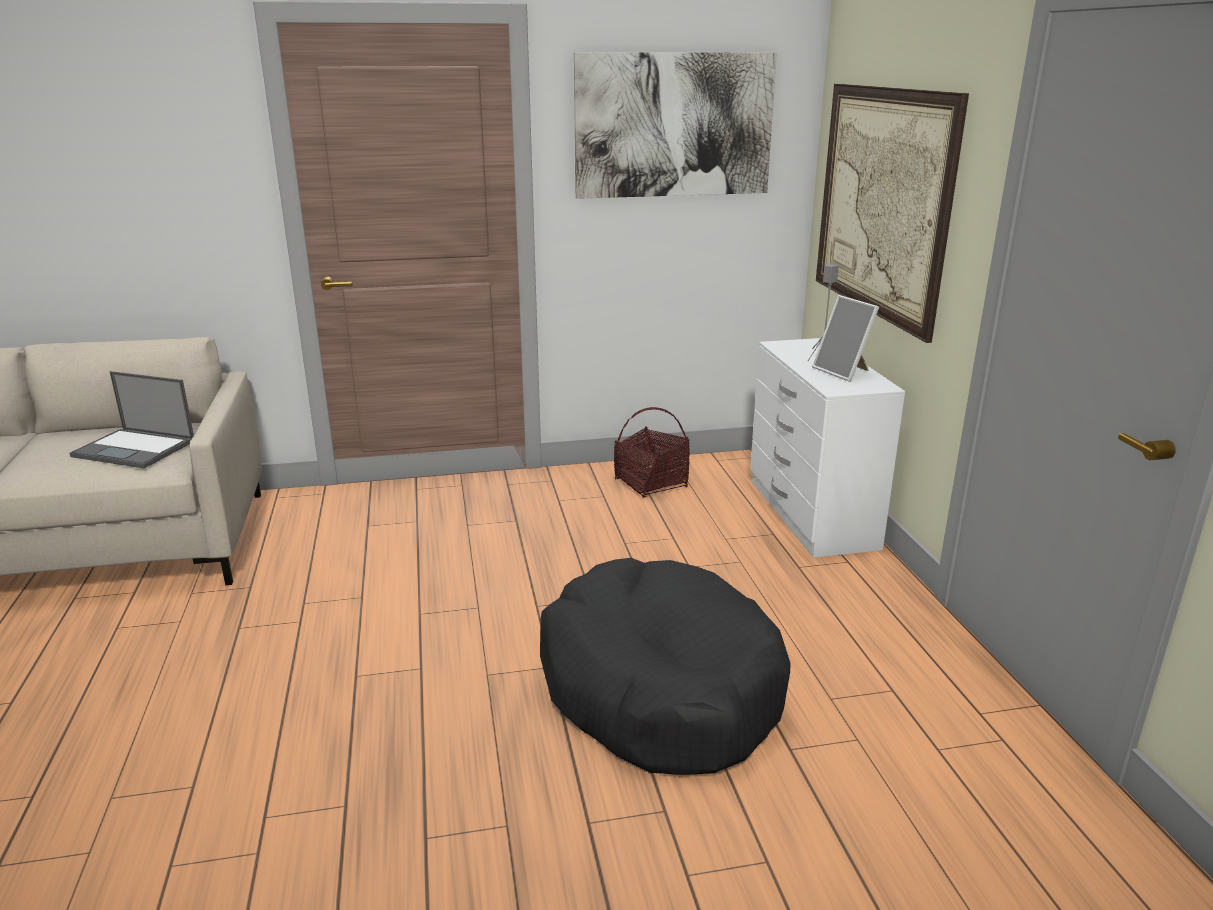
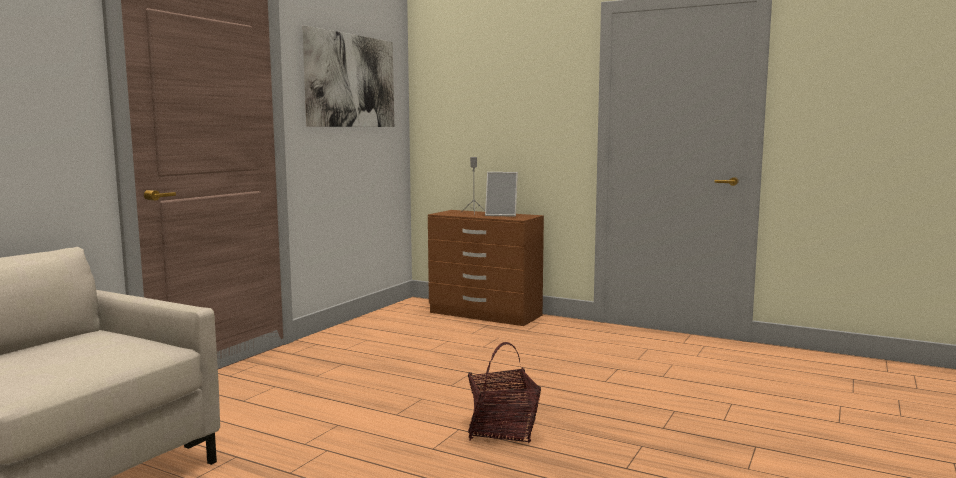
camera: 50 degrees left, 15 degrees down
(135, 449) = (95, 349): laptop -> none
(651, 483) = (380, 327): basket -> basket (503, 430)
(659, 688) = (578, 383): black dog bed -> none
(810, 514) = (485, 314): white dresser -> brown dresser
(881, 203) = (490, 120): picture -> none

